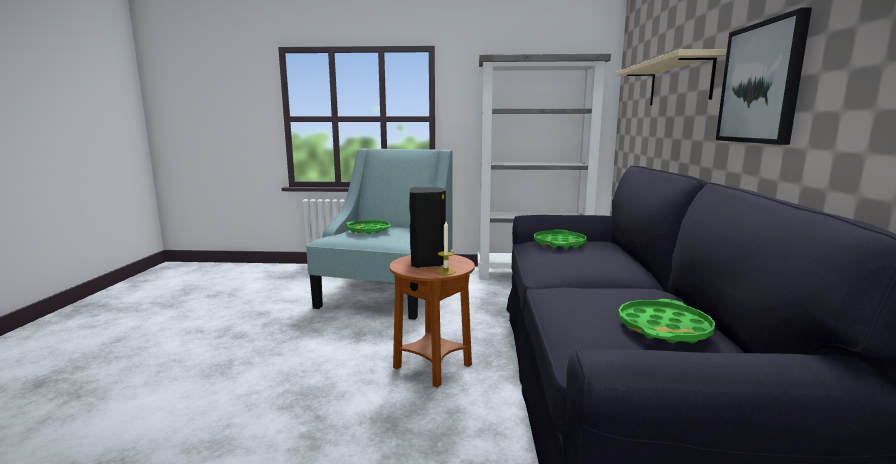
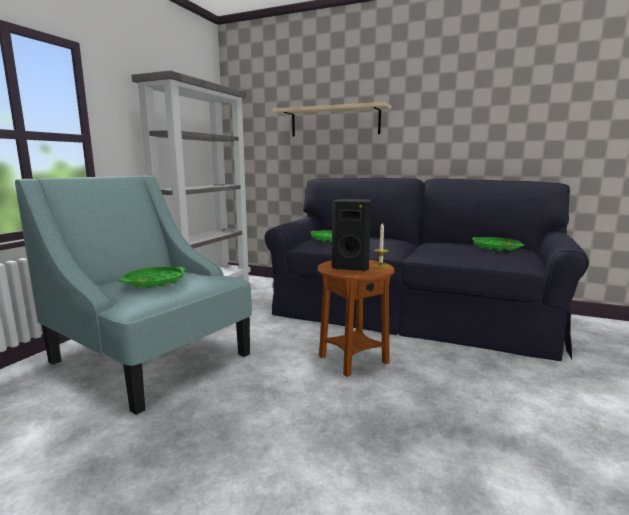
camera: 70 degrees left, 0 degrees up
(761, 83) = (429, 127): picture -> none

